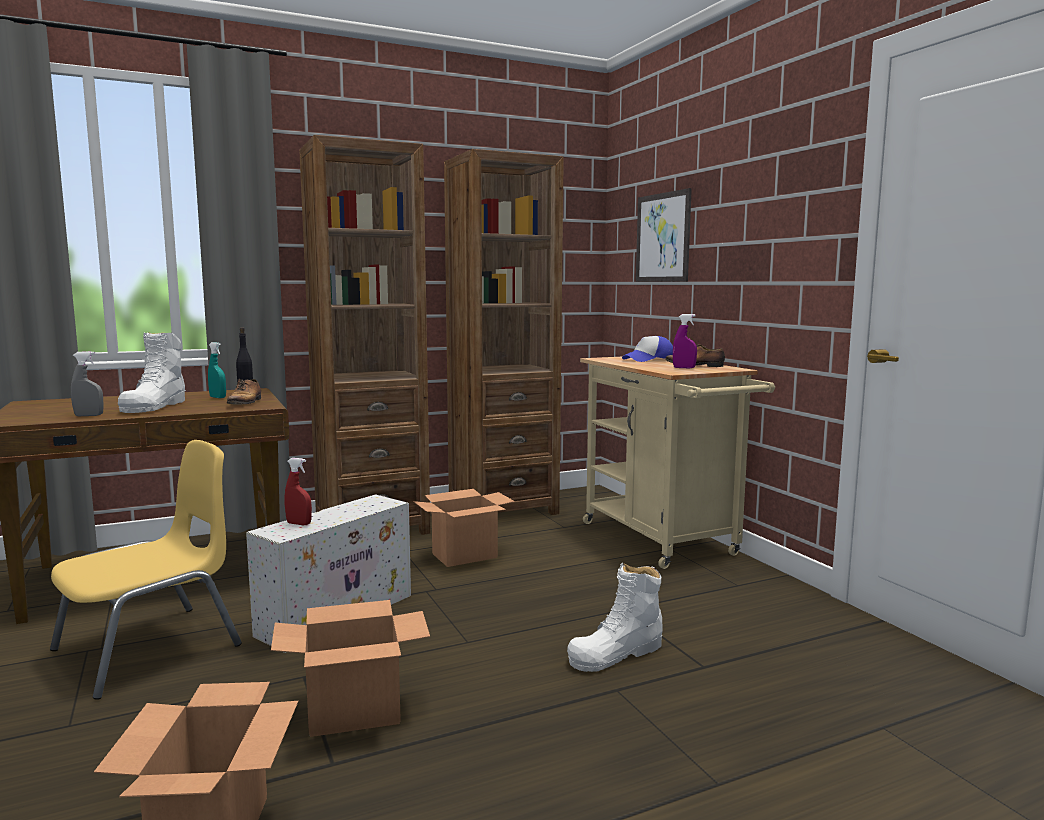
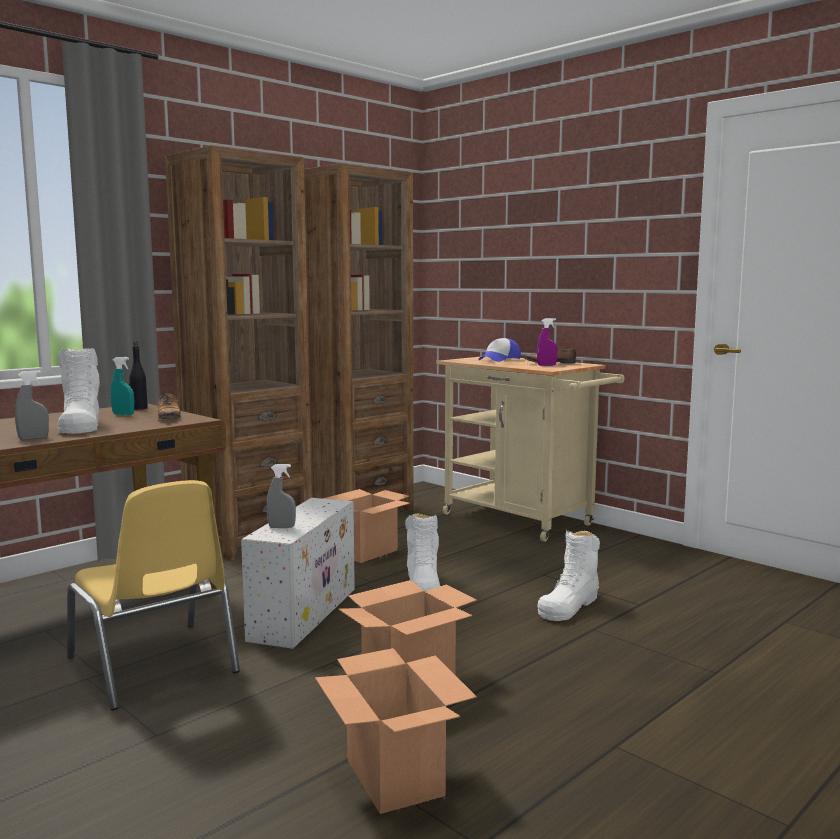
camera: 20 degrees left, 0 degrees up
(151, 648) = (154, 665): yellow chair -> yellow chair turned 120 degrees clockwise
(299, 524) = (281, 527): red spray bottle -> grey spray bottle
(483, 601) = (423, 584): none -> white boot
(662, 237) = (495, 249): picture -> none

